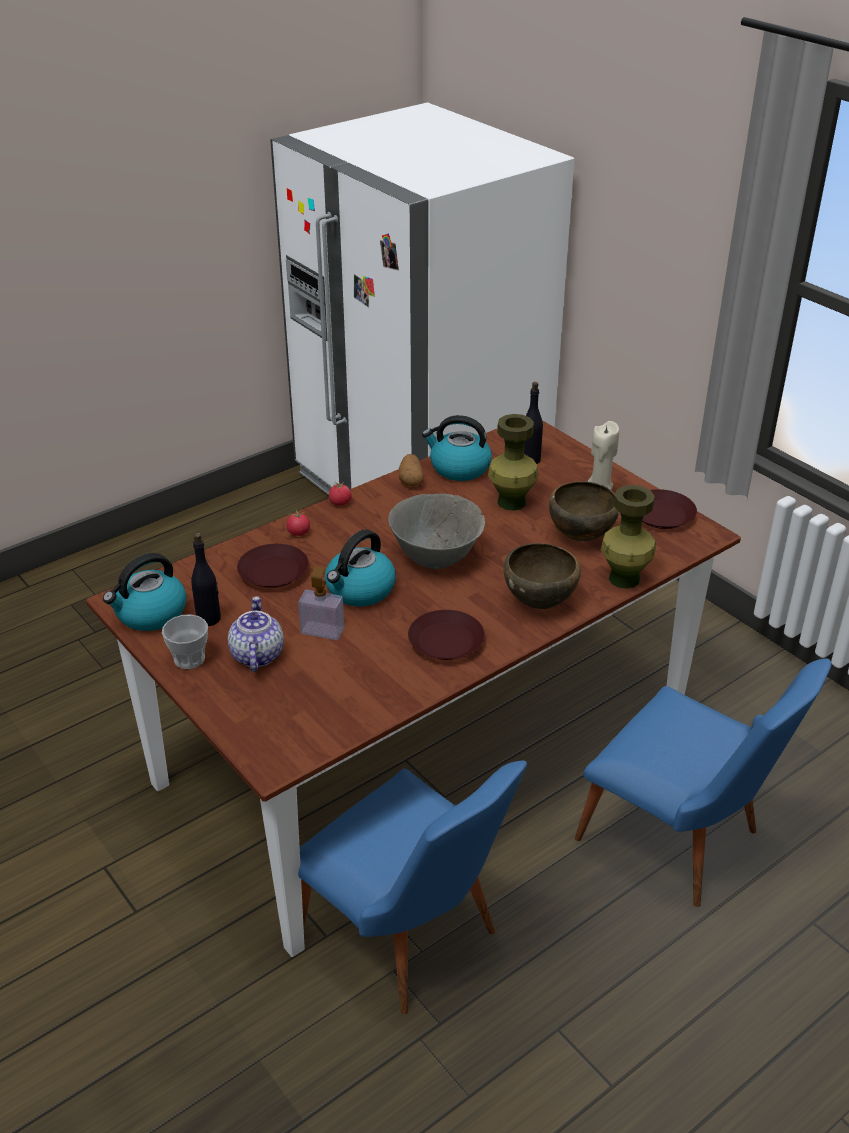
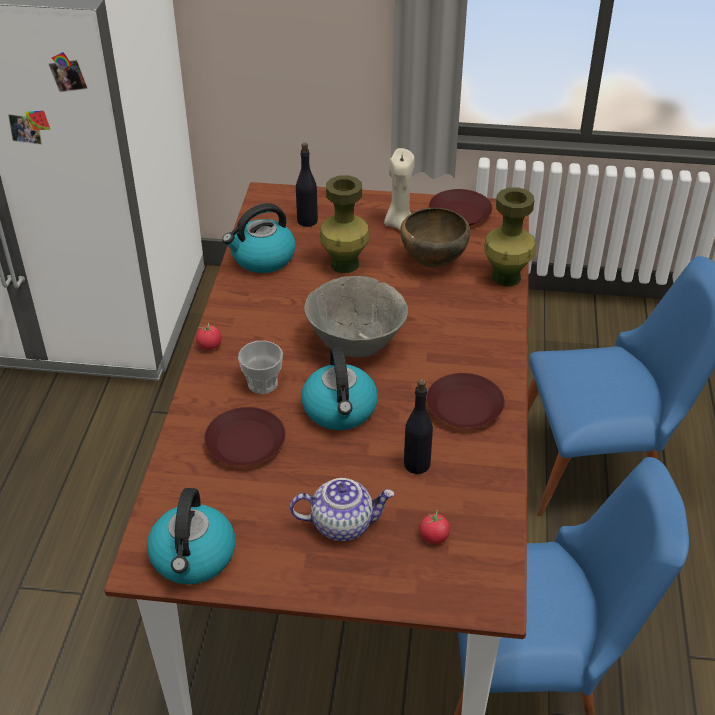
camera: 45 degrees left, 5 degrees up
(189, 659) = (293, 570): cup -> cup (262, 383)
(209, 618) = (254, 522): black bottle -> black bottle (417, 464)
(256, 655) = (342, 524): teapot -> teapot turned 135 degrees clockwise
(298, 533) = (214, 394): tomato -> tomato (434, 536)
(322, 631) = (363, 464): soap dispenser -> none
(411, 480) = (239, 291): potato -> none
(540, 603) = (481, 332): brown bowl -> none

